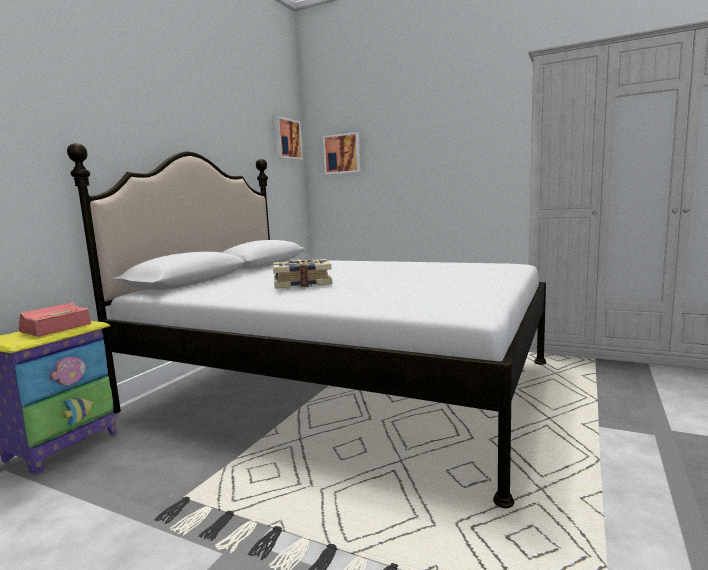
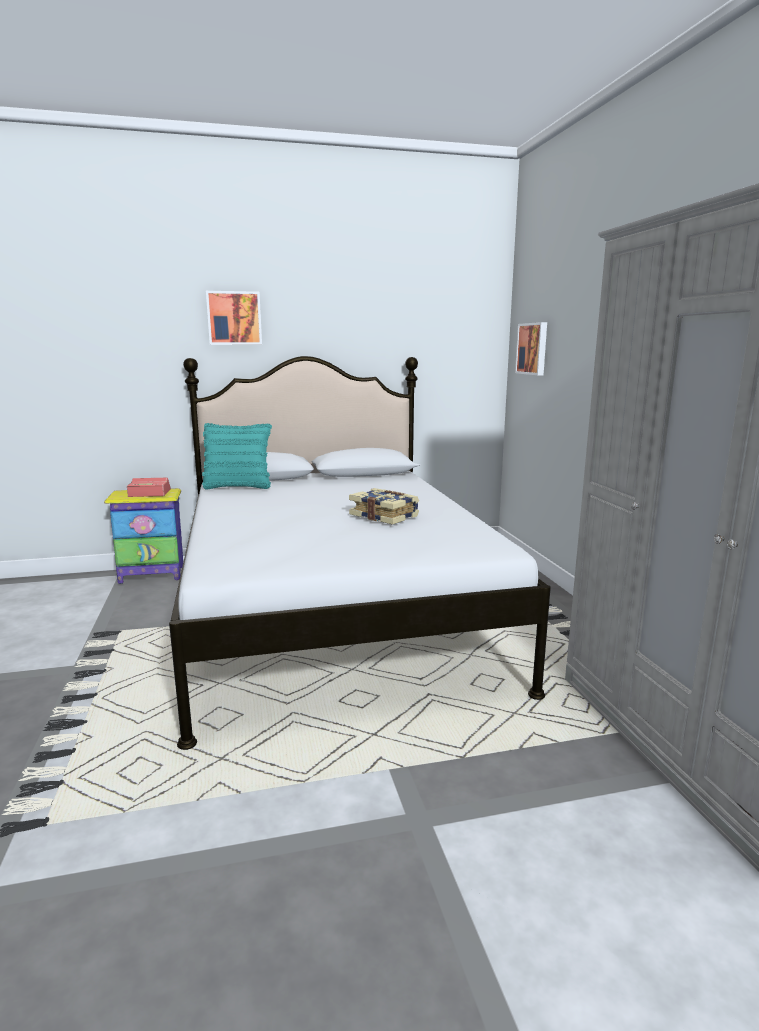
camera: 50 degrees right, 5 degrees up
(198, 289) = (239, 487): none -> turquoise pillow
(287, 139) = (474, 328): picture -> picture (234, 318)
(302, 283) = (281, 504): book -> book (384, 516)

